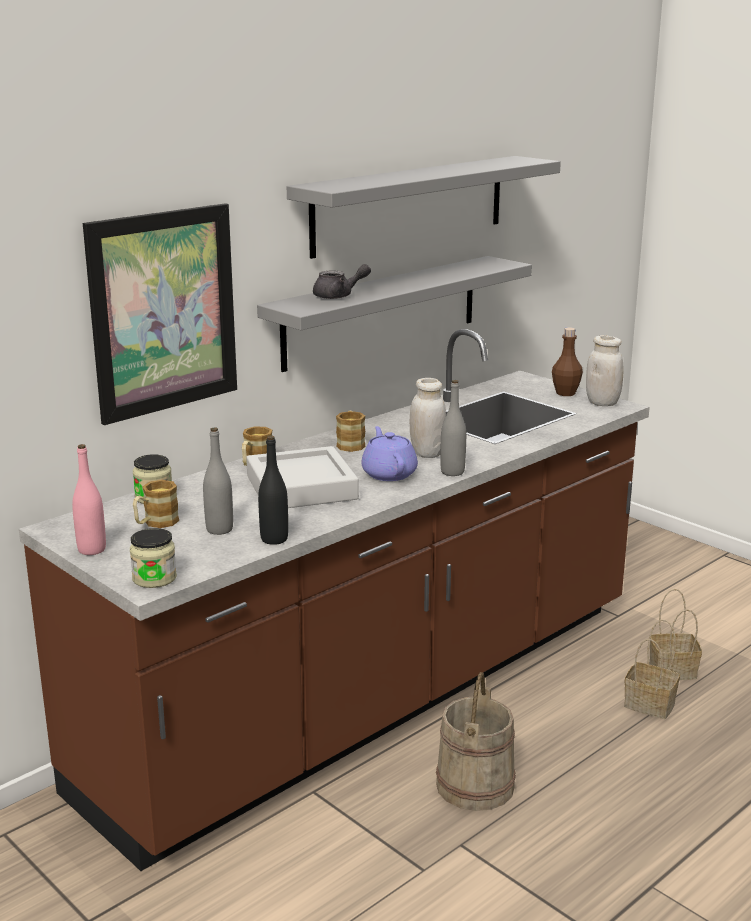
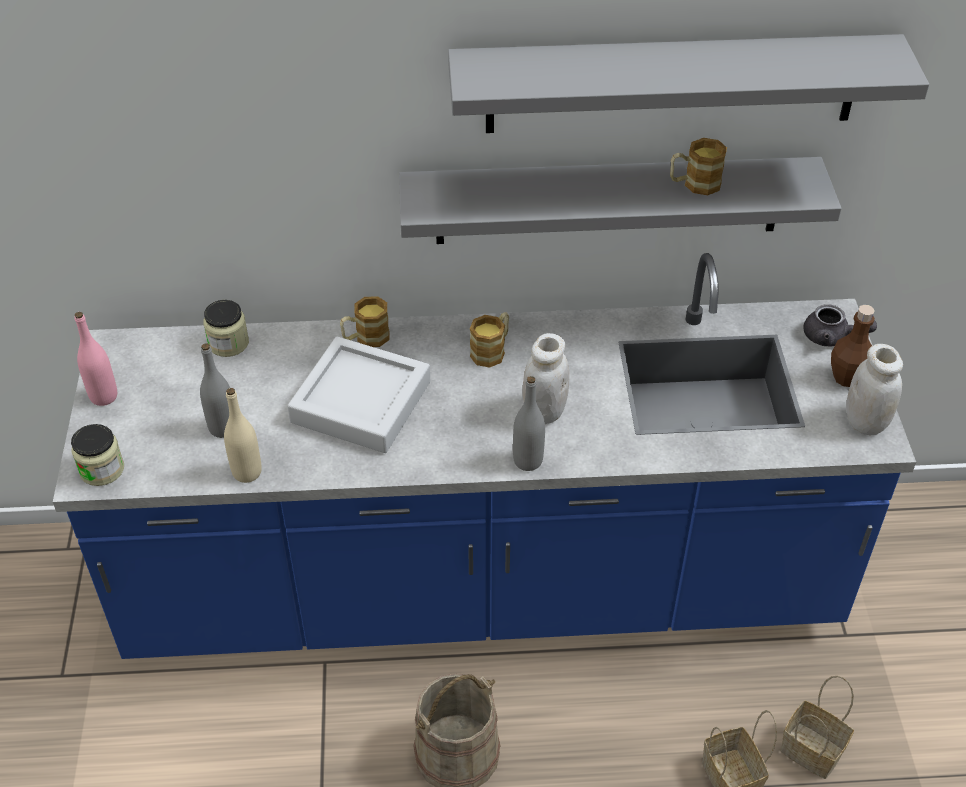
camera: 40 degrees right, 25 degrees up
(156, 523) = (188, 386): mug -> mug (694, 184)
(164, 312) = (262, 165): picture -> none
(274, 539) = (247, 472): black bottle -> beige bottle
(339, 296) = (501, 191): grey teapot -> grey teapot (832, 337)
(375, 697) = (483, 587): brown counter -> blue counter
(389, 473) = (465, 426): purple teapot -> none

